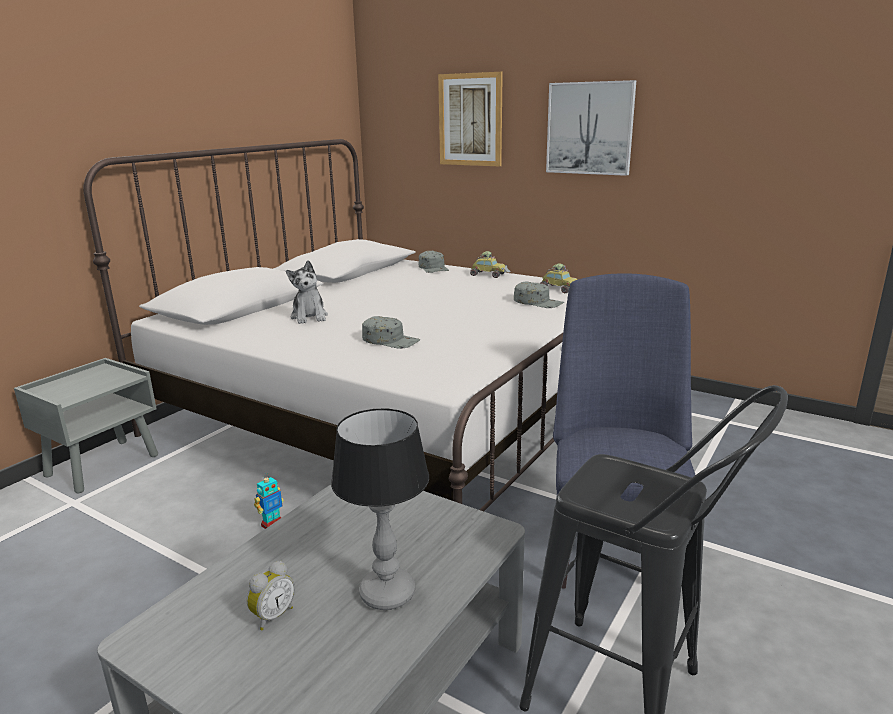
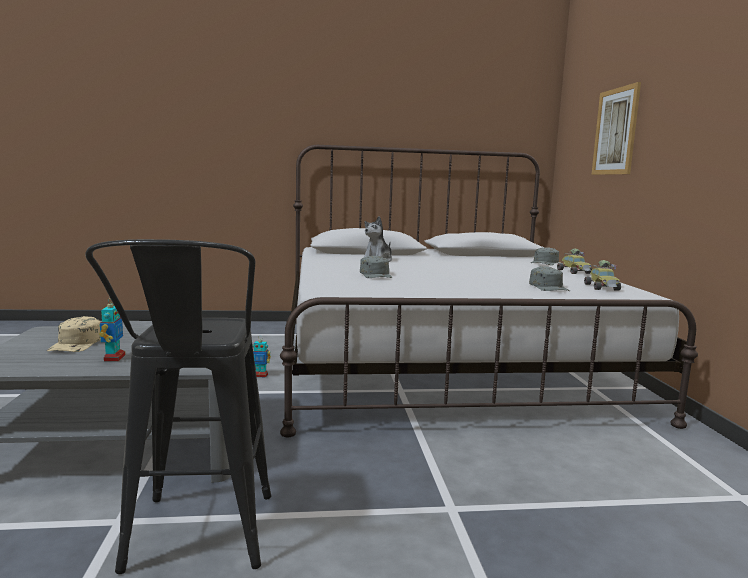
camera: 50 degrees right, 10 degrees down
(103, 465) = (261, 327): grey nightstand -> none
(272, 616) = (77, 344): alarm clock -> beige cap
(386, 594) = (114, 358): table lamp -> toy robot
(590, 128) = (698, 128): picture -> none
(612, 549) = (383, 488): blue chair -> none

